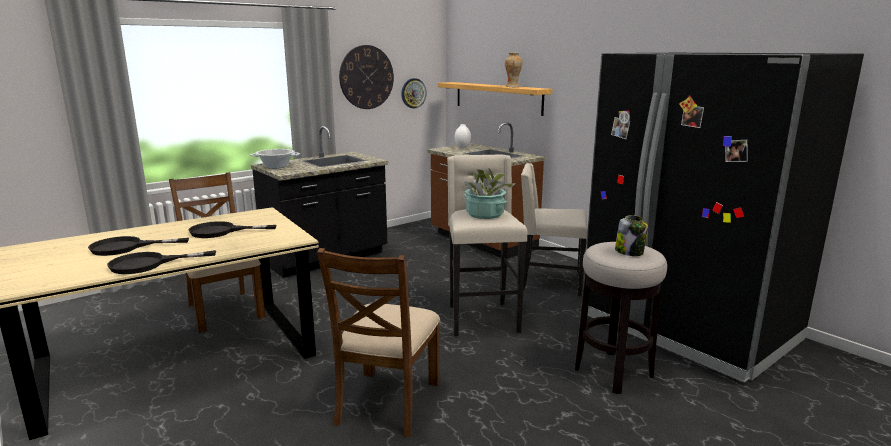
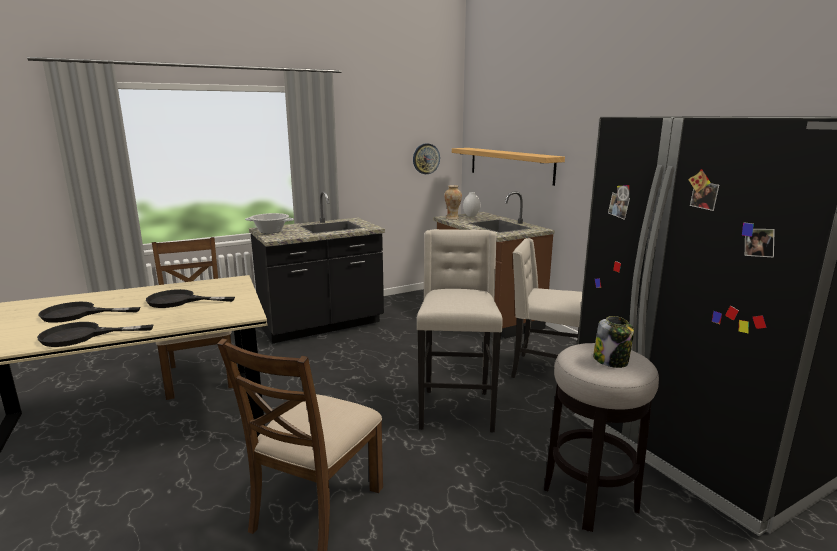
camera: 10 degrees right, 0 degrees up
(366, 77) = (375, 142): wall clock -> none
(484, 214) = (459, 297): potted plant -> none
(512, 87) = (523, 153): vase -> vase (452, 218)

